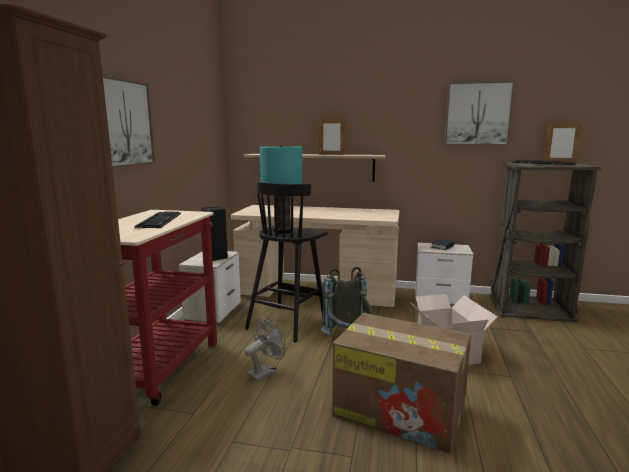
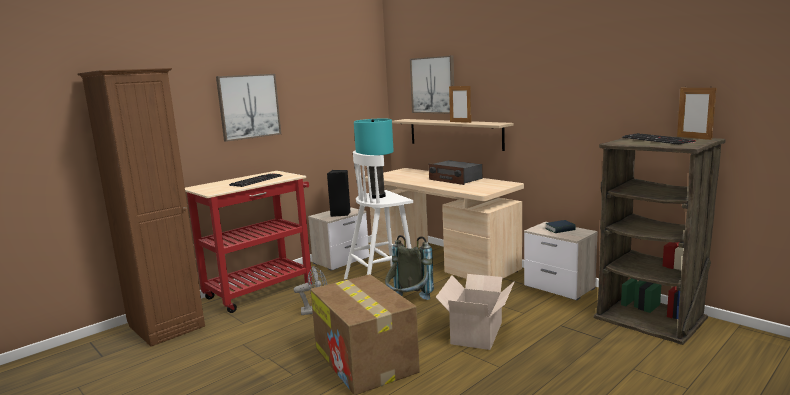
camera: 35 degrees right, 0 degrees up
(288, 322) = (382, 280): black stool -> white stool
(332, 211) = (455, 179): none -> radio
(477, 114) = (604, 77): picture -> picture (433, 85)

